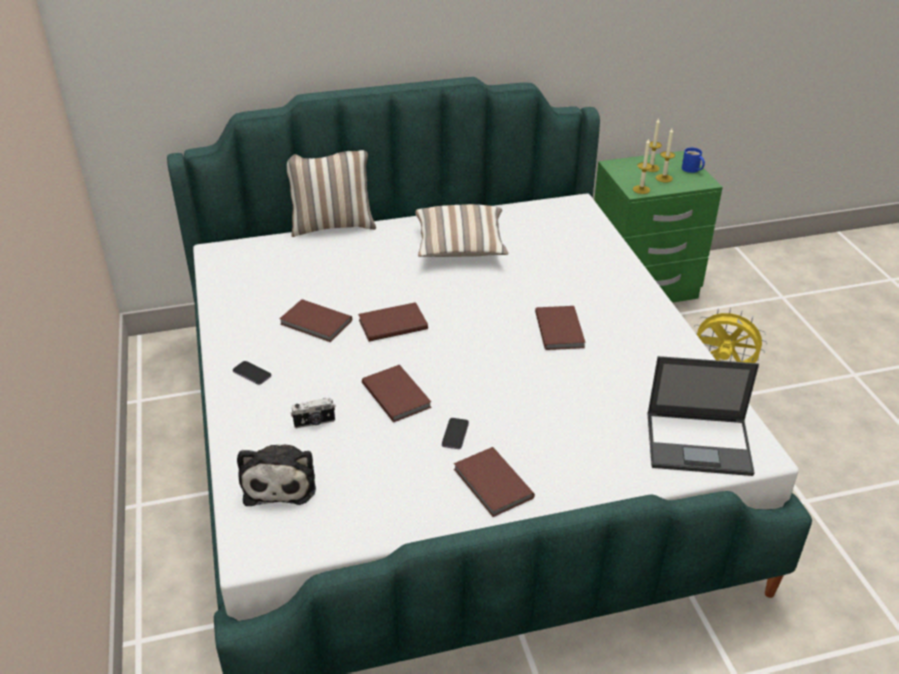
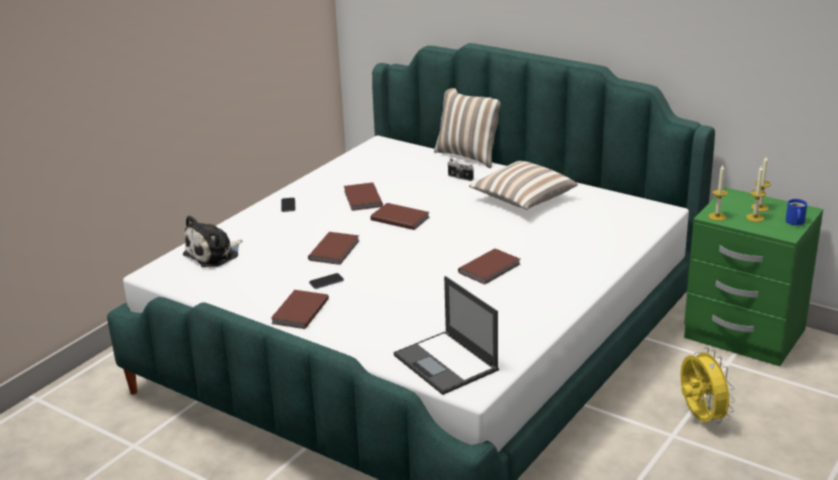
camera: 50 degrees right, 10 degrees down
(314, 423) = (274, 240): camera -> camera (460, 178)

